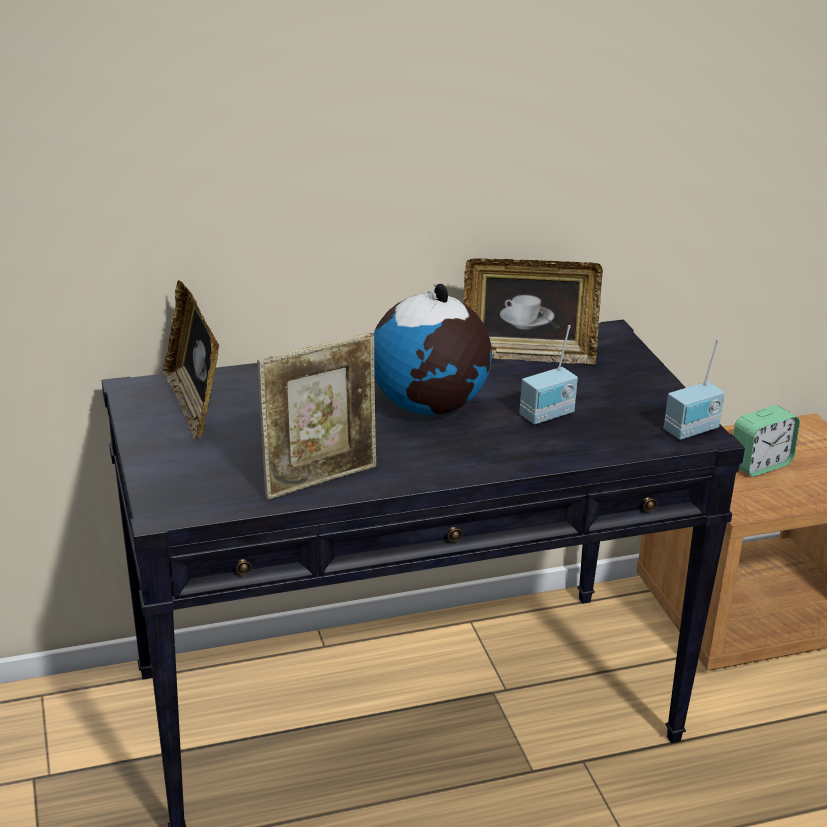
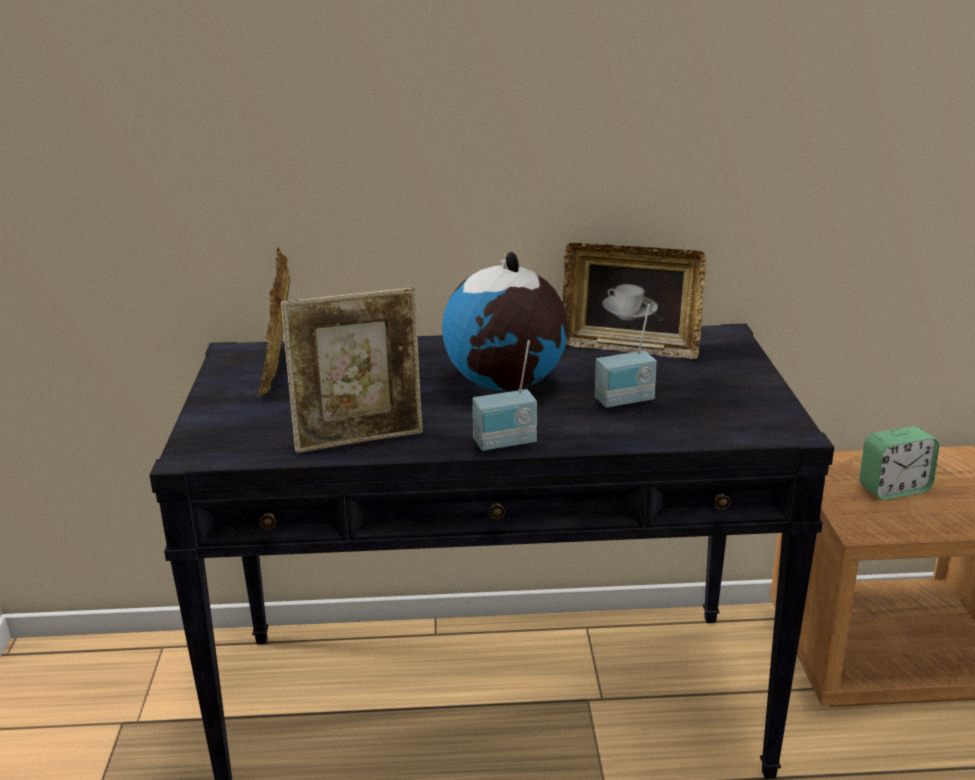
camera: 15 degrees right, 5 degrees down
(692, 431) = (779, 426): radio -> radio (506, 443)

